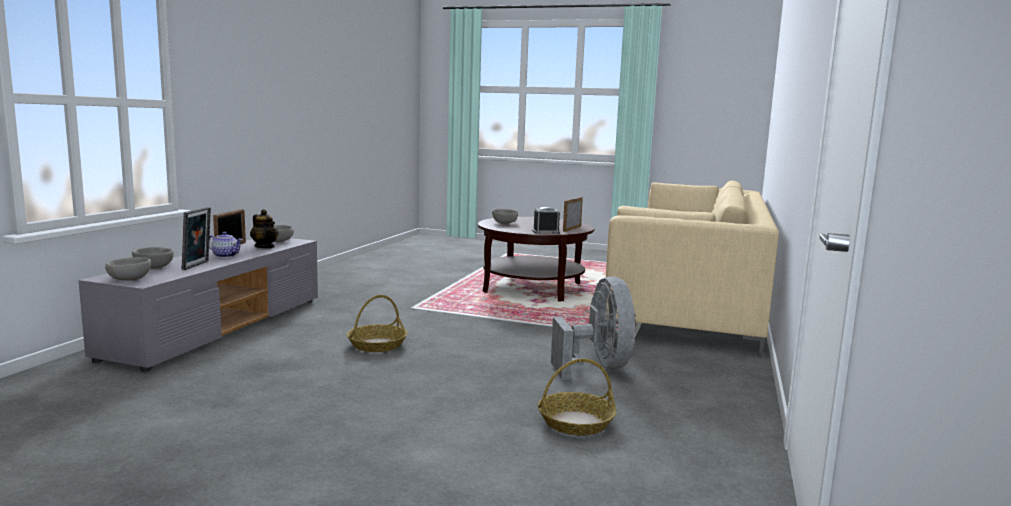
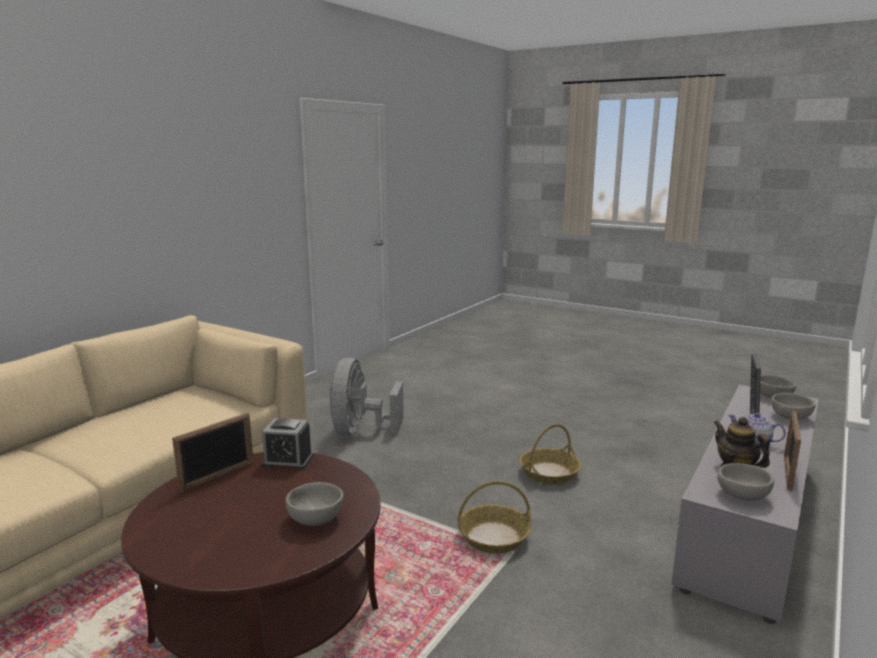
camera: 165 degrees left, 5 degrees up
(576, 422) = (418, 394): basket -> basket (493, 537)

